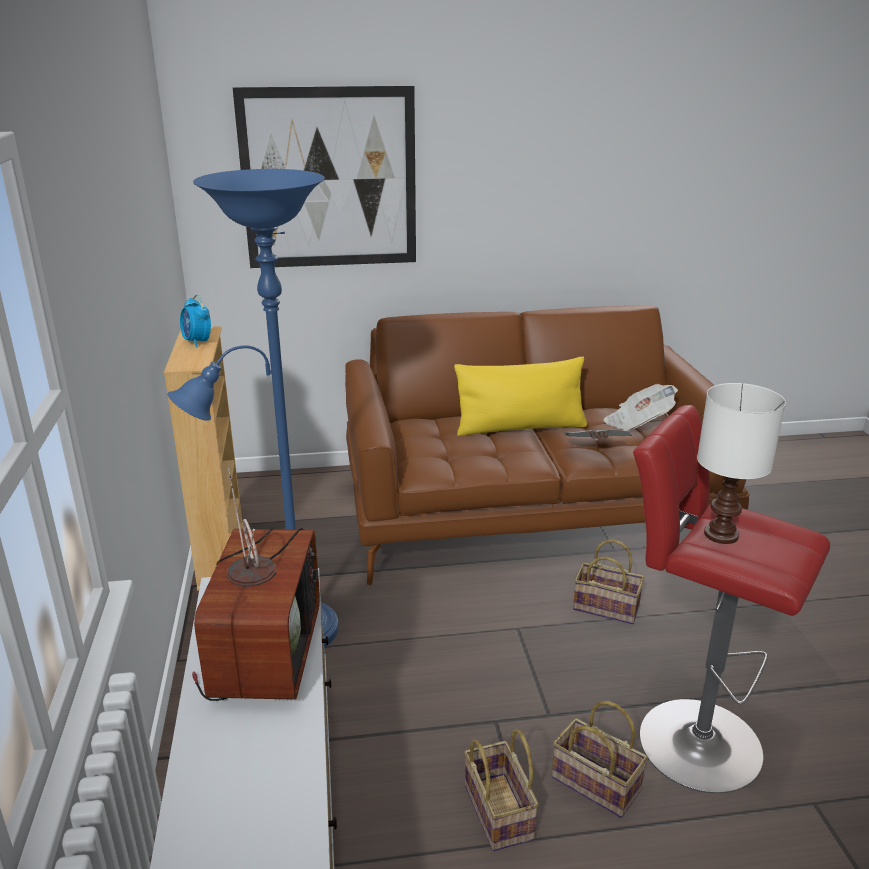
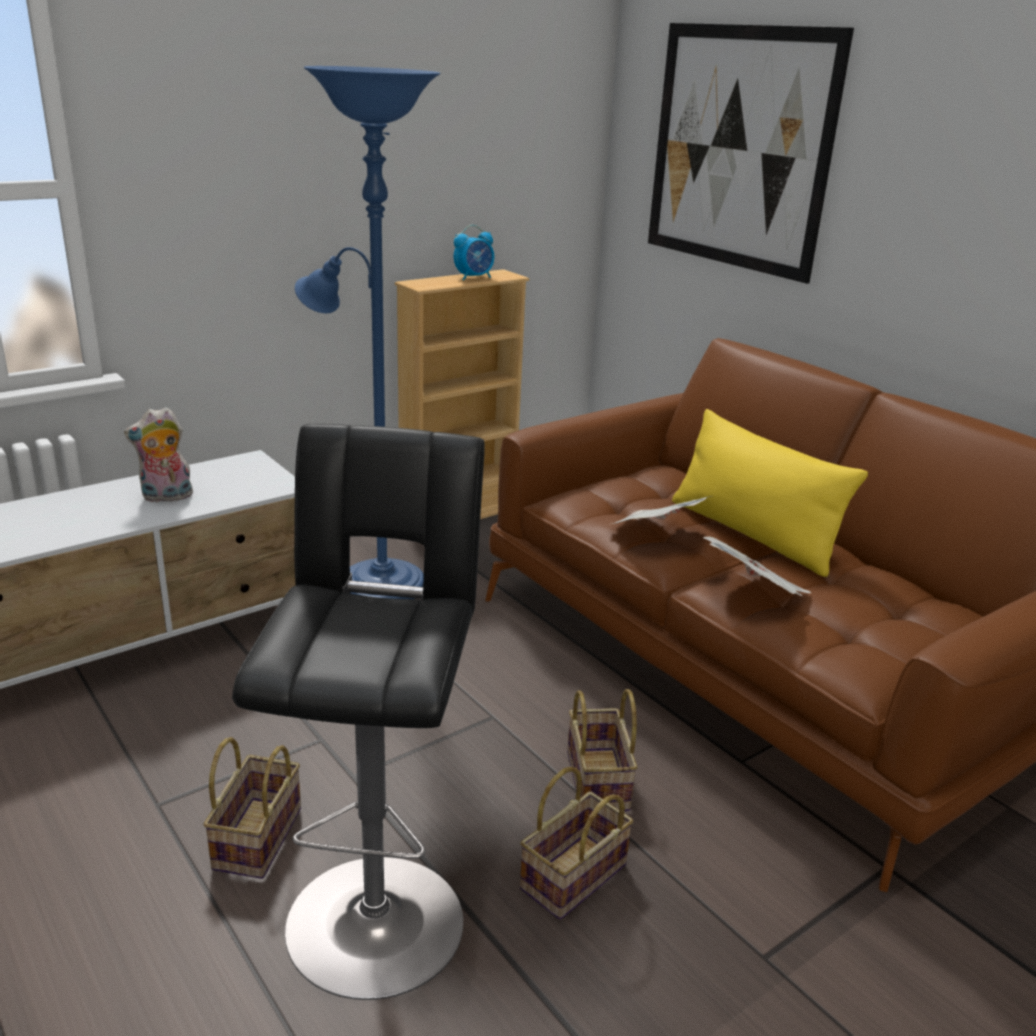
camera: 60 degrees right, 0 degrees up
(197, 342) = (474, 278): alarm clock -> alarm clock turned 150 degrees counterclockwise
(263, 652) = (166, 497): television -> plush toy
(500, 813) = (187, 776): basket -> basket (573, 879)
(638, 423) = (893, 614): newspaper -> newspaper (656, 534)
(690, 740) = (377, 912): red stool -> black stool
(719, 534) = (373, 609): white table lamp -> none

